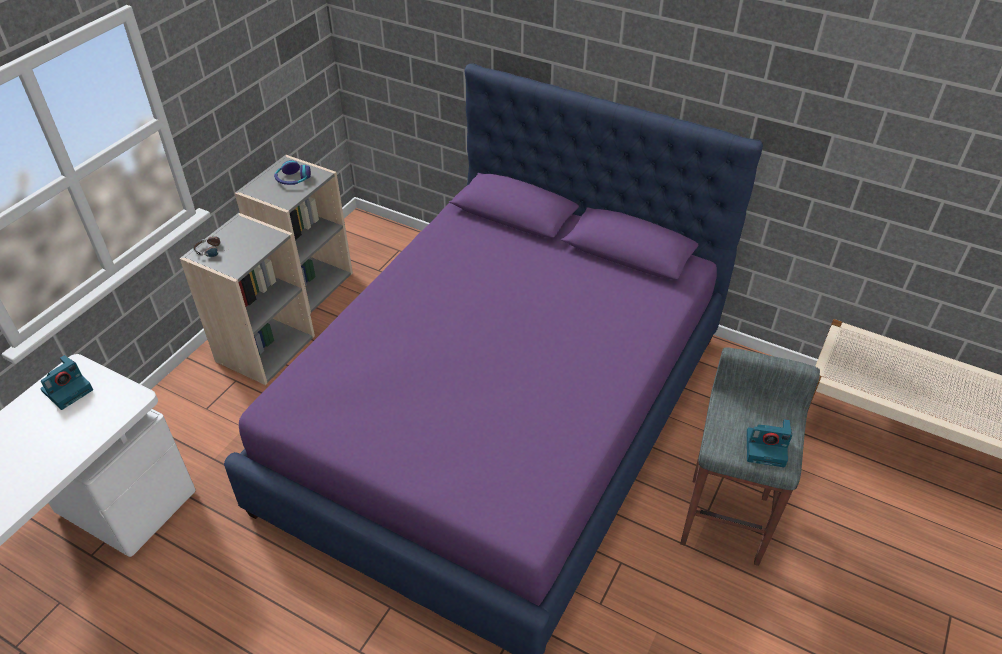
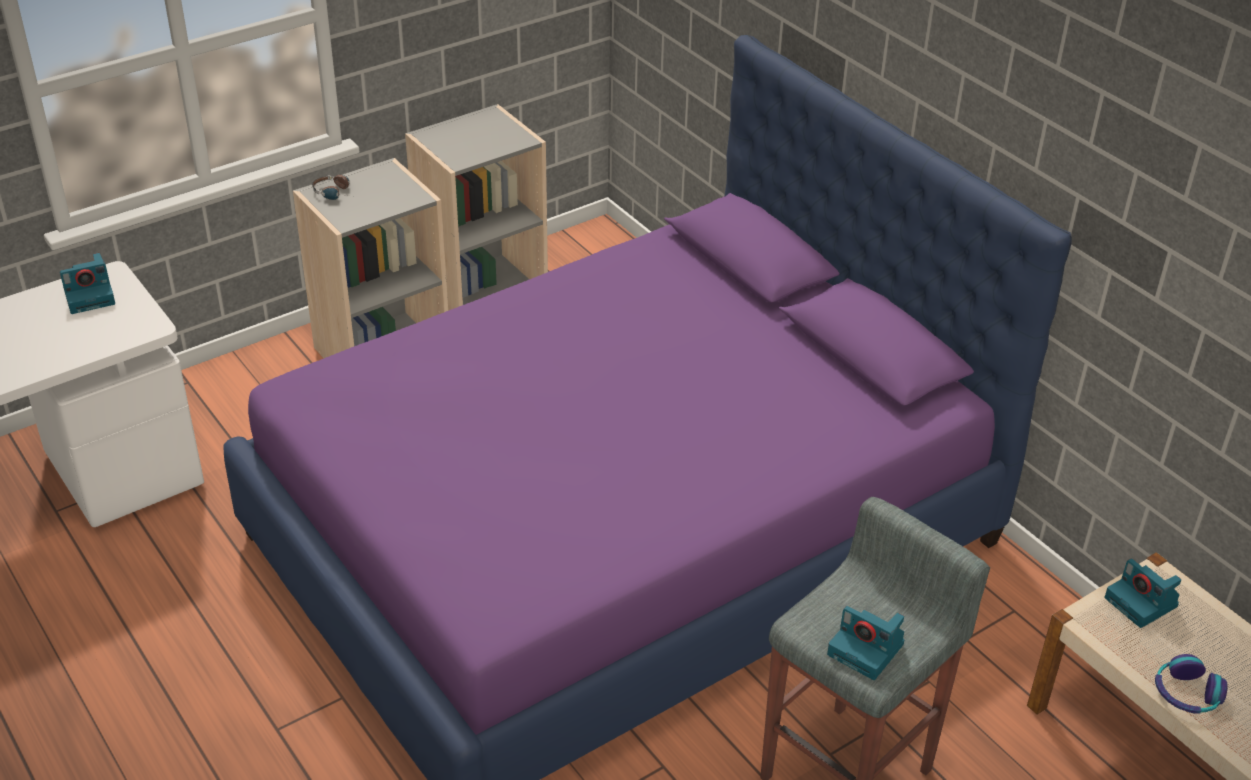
camera: 25 degrees right, 5 degrees down
(293, 179) = (485, 136): headphones -> headphones (1186, 694)
(849, 352) = (1142, 603): none -> camera

